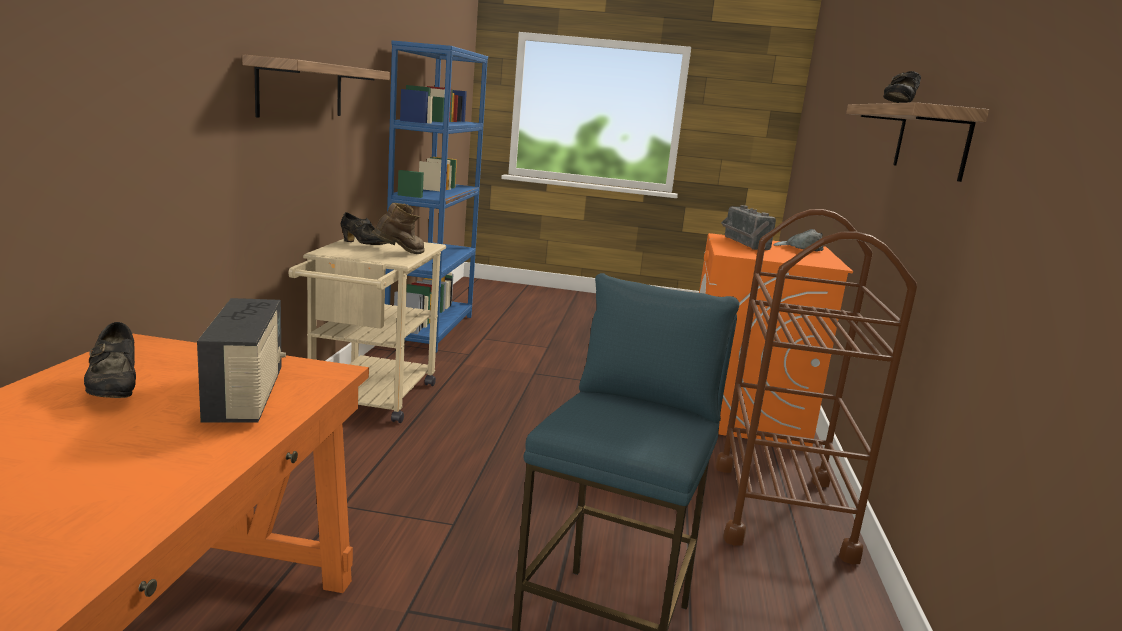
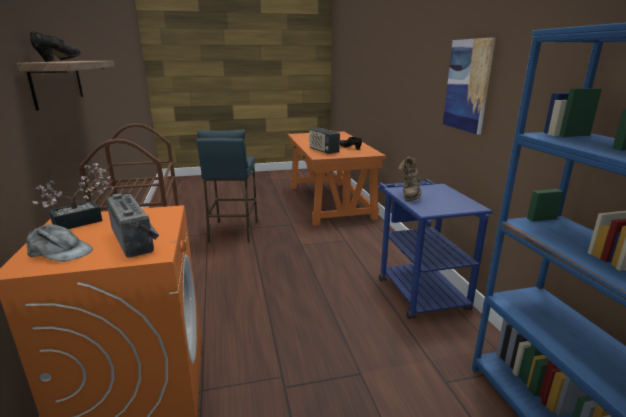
camera: 160 degrees right, 5 degrees up
(301, 89) = (467, 85): shelf -> picture
(364, 245) = (447, 198): black shoe -> none
(369, 401) = (417, 289): beige cart -> blue cart
(810, 261) = (83, 221): none -> potted plant

